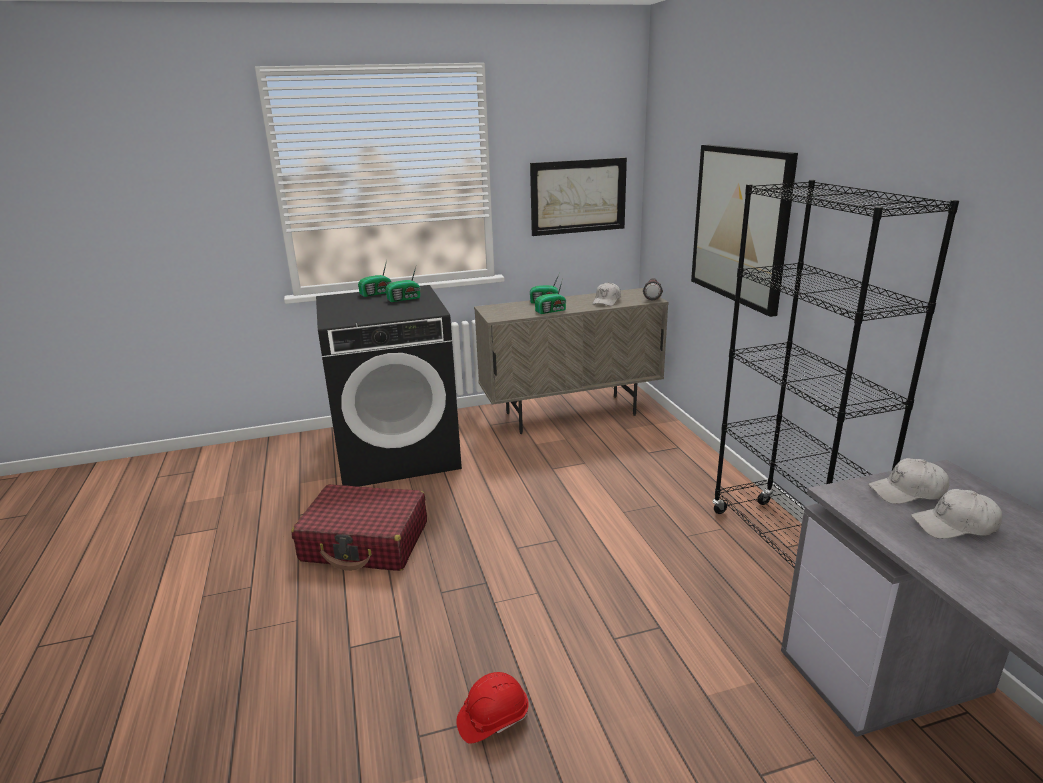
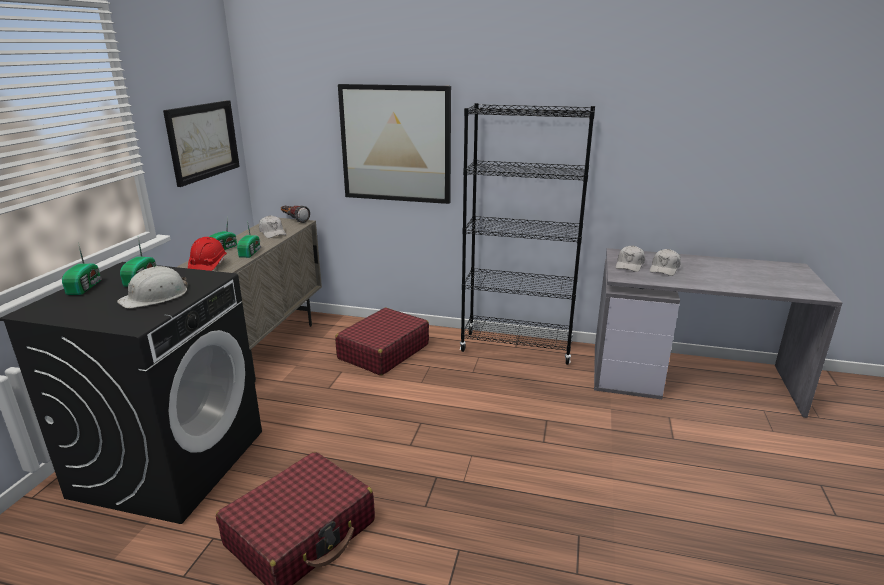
camera: 60 degrees left, 0 degrees up
(381, 311) = (155, 296): none -> white hard hat
(493, 719) = (581, 526): red hard hat -> red hard hat (208, 266)
(646, 468) = (383, 351): none -> red suitcase

